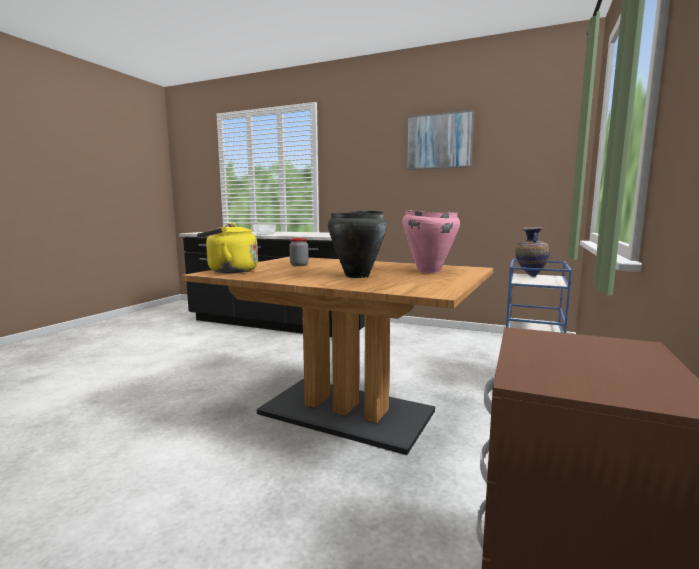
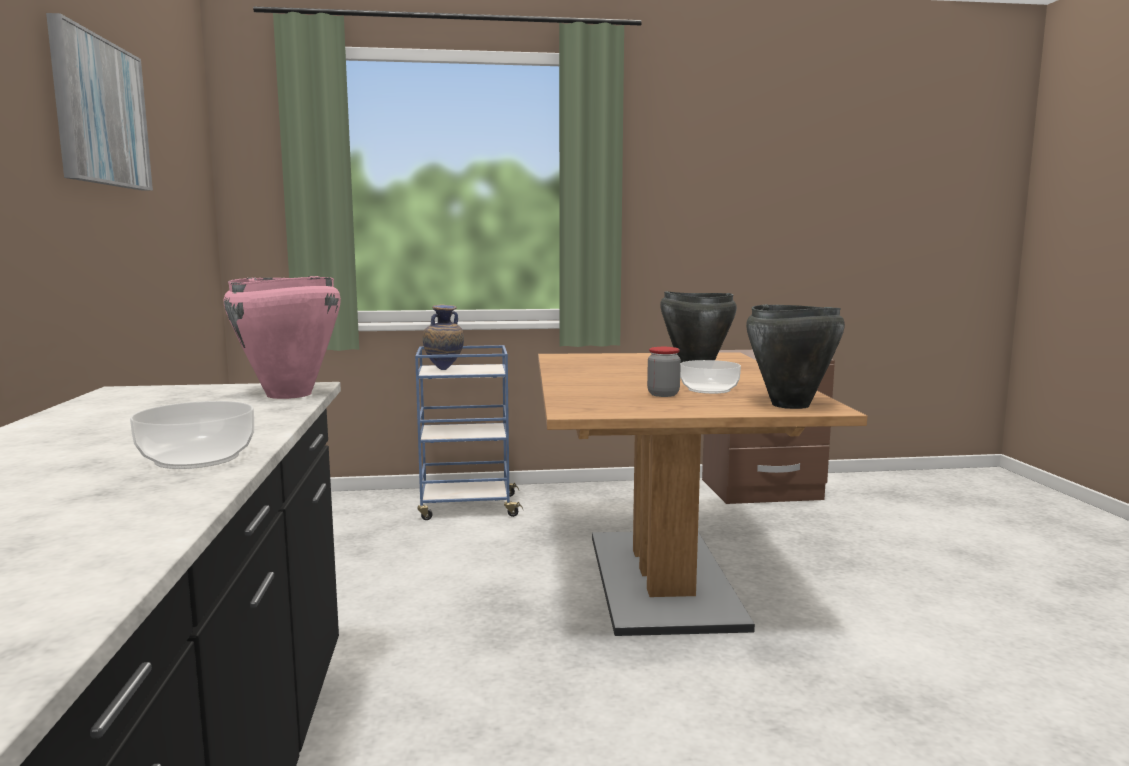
camera: 120 degrees left, 0 degrees up
(229, 271) = (790, 405): yellow kettle -> black cooking pot
(293, 270) = (709, 390): none -> bowl
(428, 271) = (612, 361): pink cooking pot -> pink cooking pot (288, 395)

